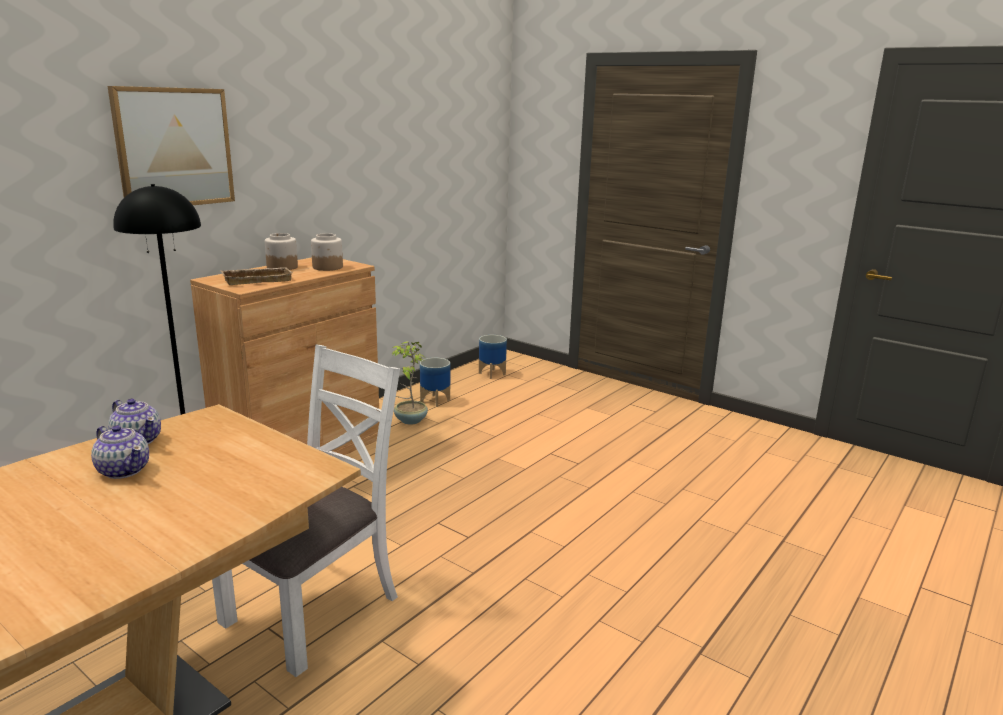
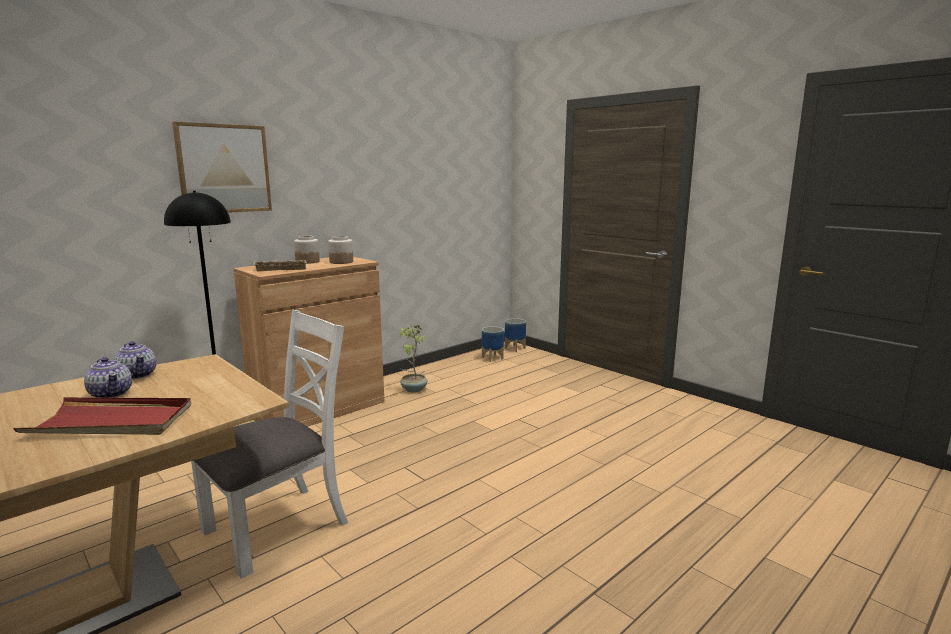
camera: 10 degrees right, 5 degrees down
(156, 511) = (111, 422): none -> red tray
(435, 401) = (439, 376): planter -> planter (515, 348)

